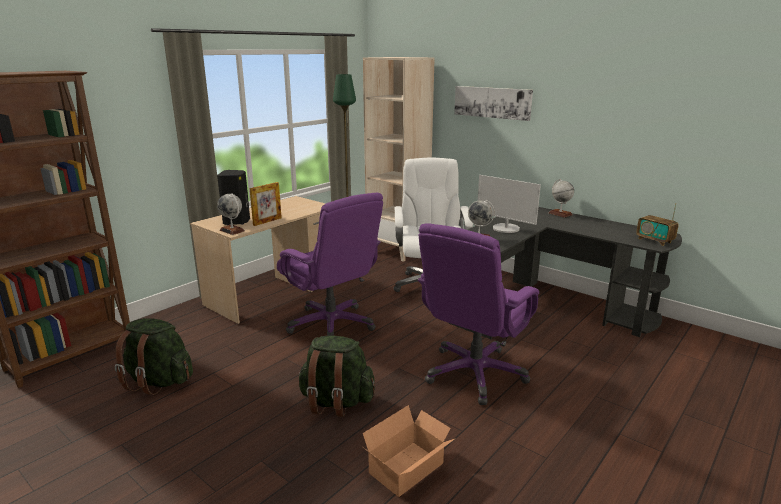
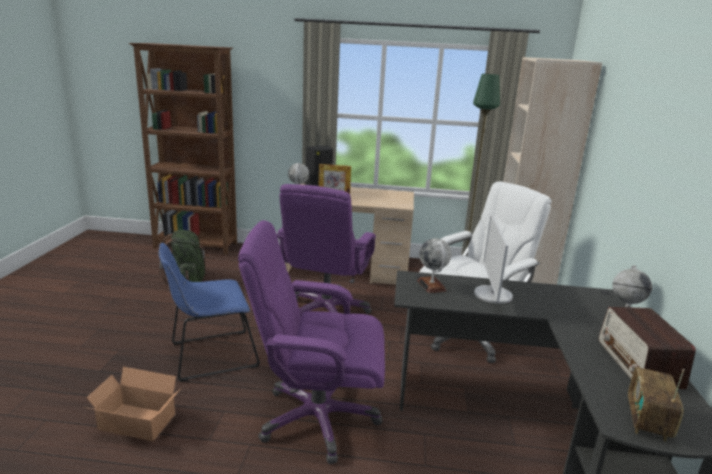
camera: 55 degrees right, 0 degrees up
(336, 402) = (210, 355): green backpack -> blue chair
(492, 102) = (627, 131): picture -> none
(605, 226) = (638, 364): none -> radio

